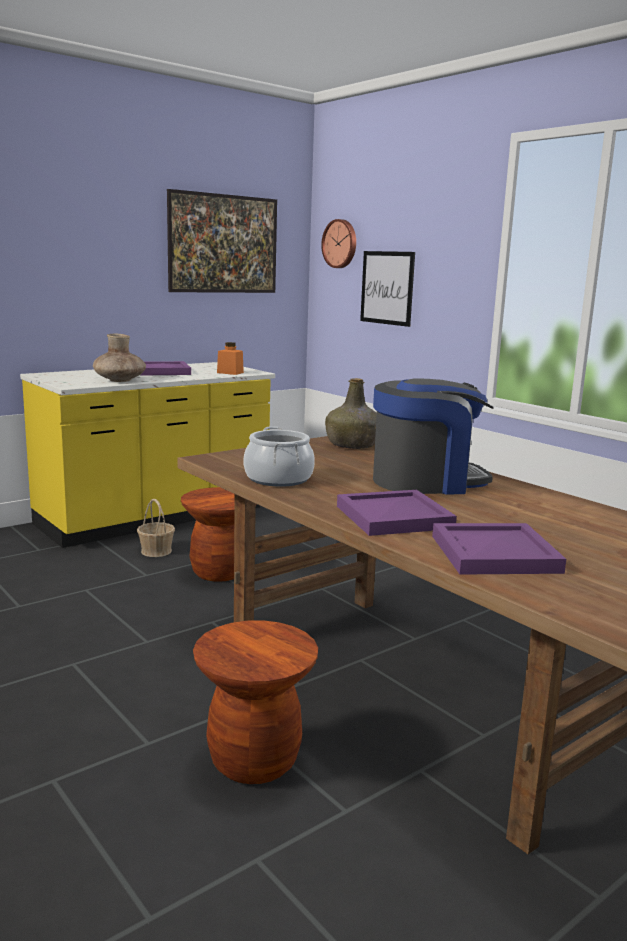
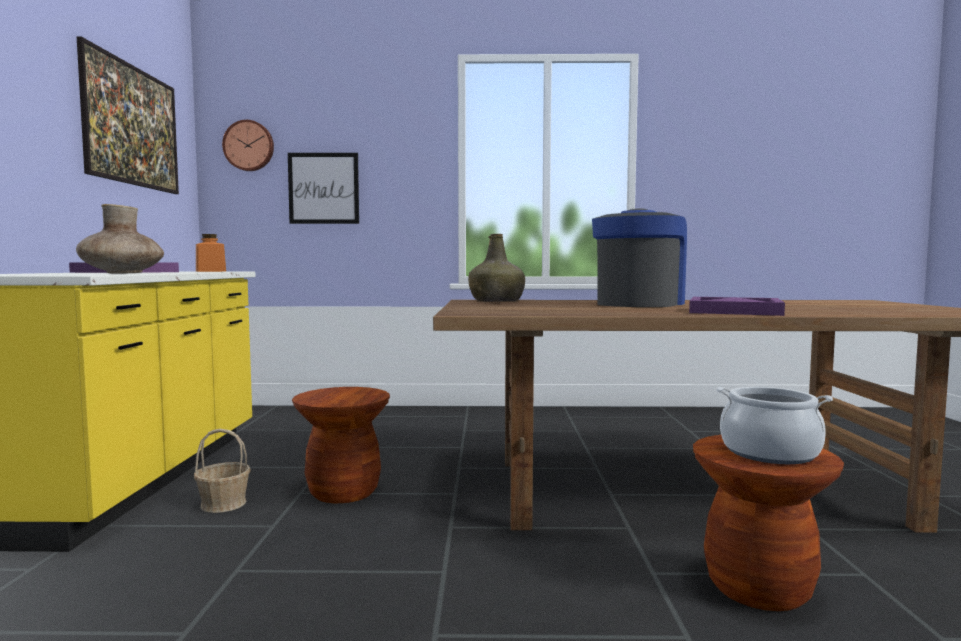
camera: 50 degrees left, 10 degrees down
(278, 479) = (578, 312): cooking pot -> cooking pot (770, 453)
(495, 553) = (843, 311): purple tray -> none

